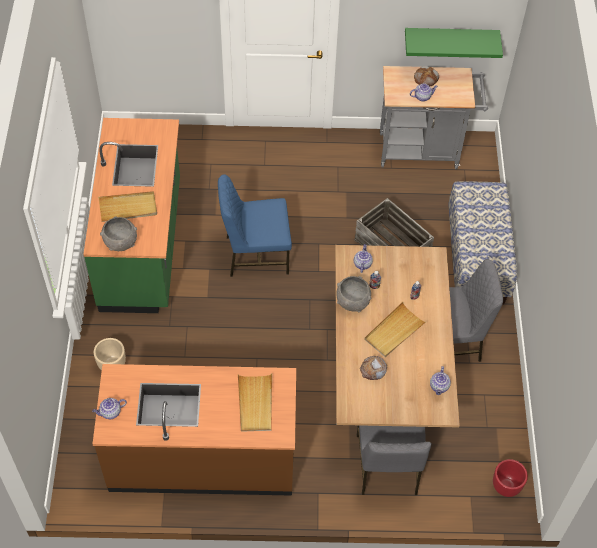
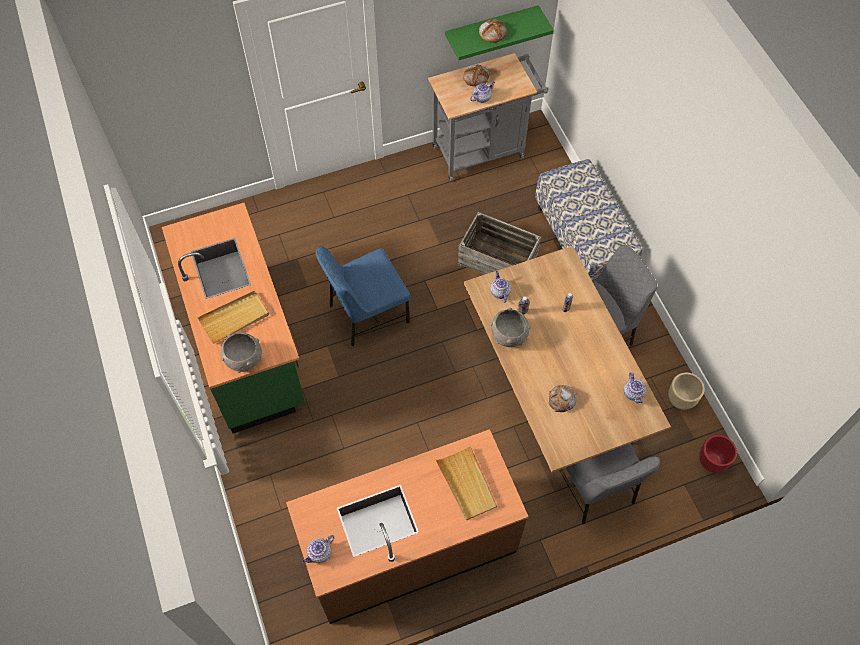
camera: 20 degrees left, 5 degrees up
(112, 365) = (272, 485): beige planter -> beige planter (680, 399)
(394, 331) = (563, 352): beige tray -> none
(446, 41) = (492, 32): none -> bread

